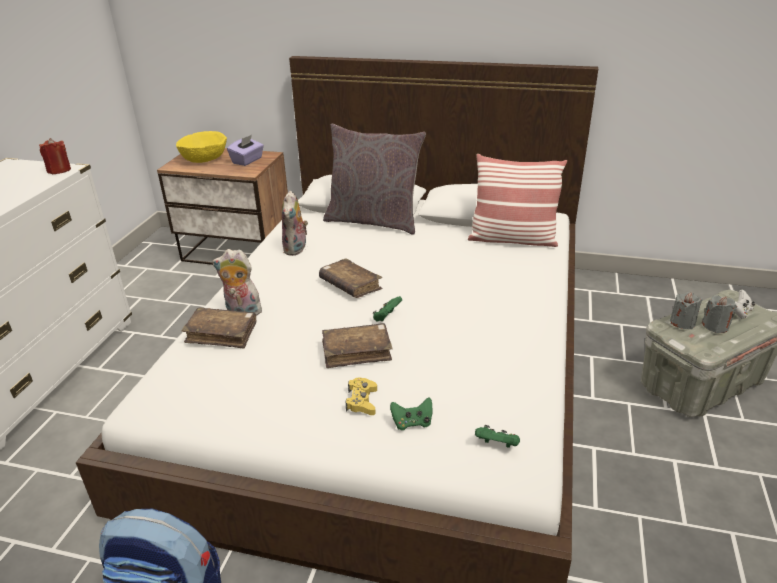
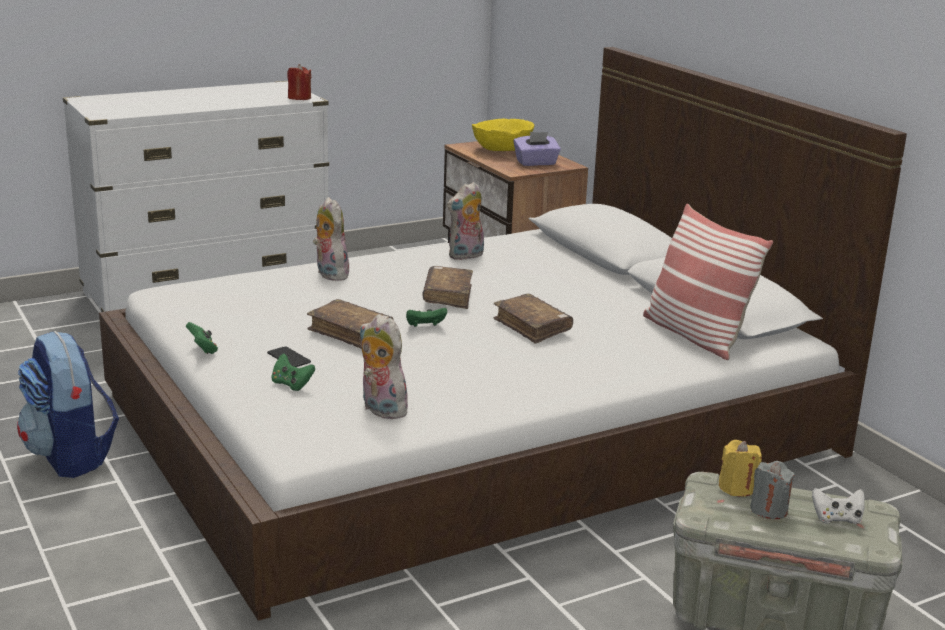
camera: 45 degrees right, 10 degrees down
(222, 334) = (284, 278): brown book -> brown book (532, 327)
(361, 401) = (289, 358): yellow game controller -> phone
(374, 221) = (588, 265): grey pillow -> none
(496, 401) = (380, 410): none -> plush toy
(497, 445) = (317, 427): green game controller -> green game controller (203, 350)
(682, 322) = (737, 488): grey candle -> yellow candle

